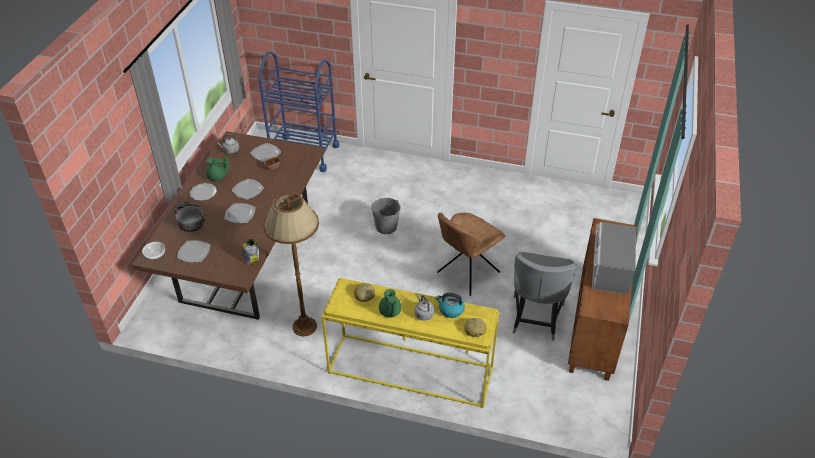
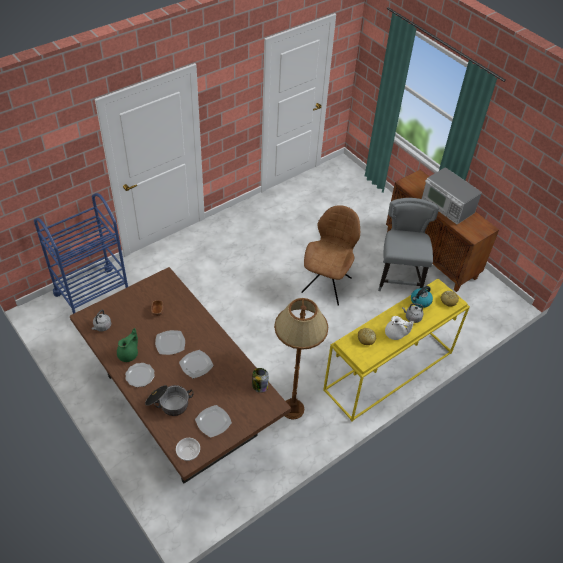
camera: 55 degrees left, 5 degrees up
(266, 154) = (135, 306): plate -> none
(386, 227) = (236, 297): grey bucket -> none
(390, 312) = (395, 334): green teapot -> white teapot
(466, 273) = (327, 284): brown chair -> brown chair turned 150 degrees counterclockwise
(535, 319) = (399, 277): grey chair -> grey chair turned 135 degrees counterclockwise

